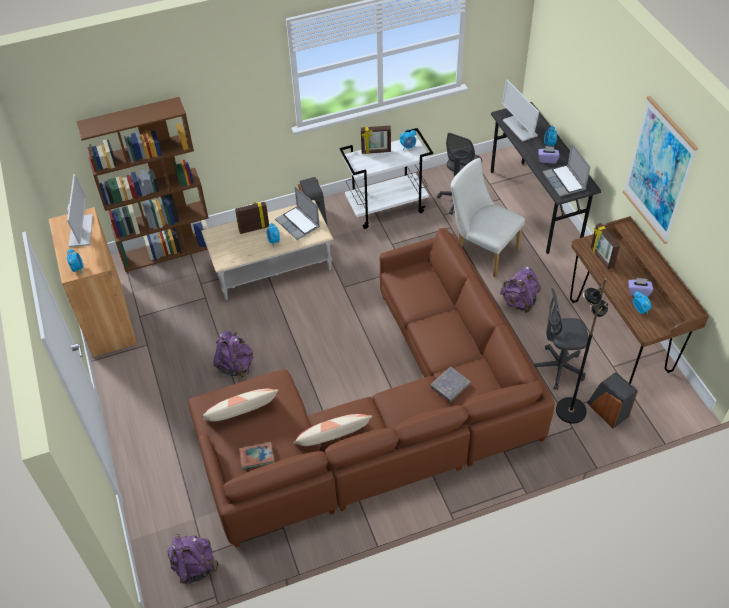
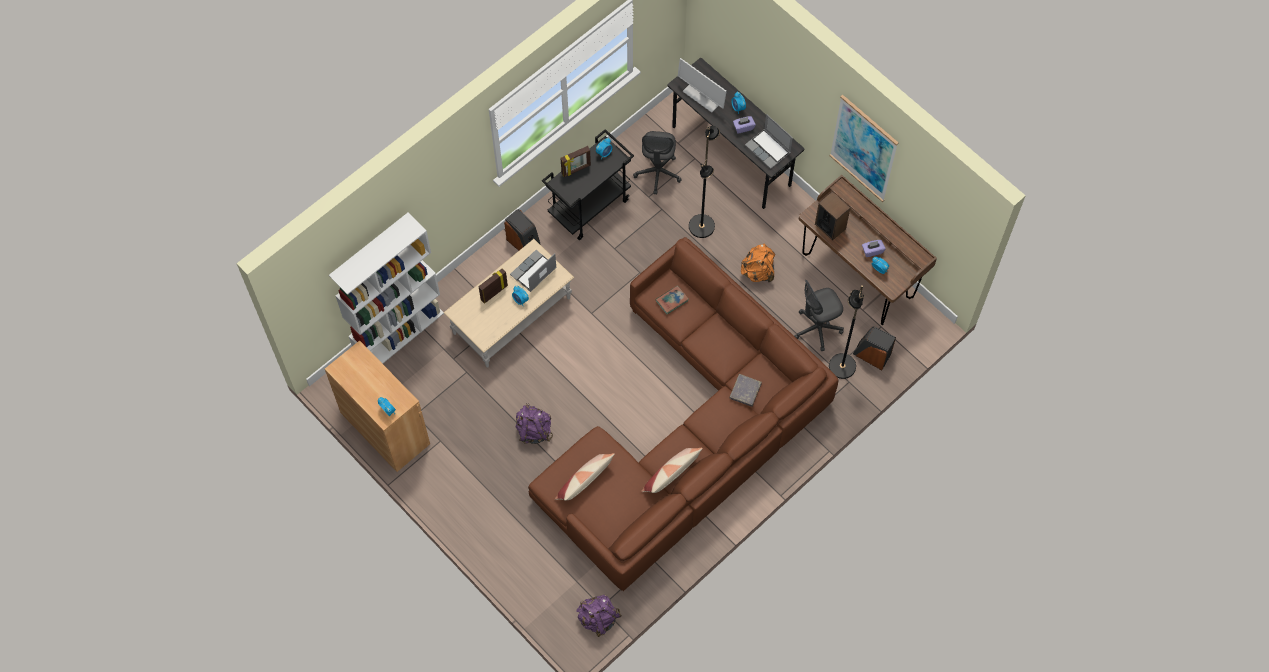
camera: 25 degrees left, 15 degrees up
(81, 231) = (365, 371): monitor -> none
(168, 250) = (399, 333): brown bookcase -> white bookcase
(257, 457) = (618, 514): book -> book (672, 300)
(298, 224) = (533, 272): laptop -> laptop turned 105 degrees clockwise
(387, 207) = (590, 206): white cart -> black cart
(482, 250) = (702, 226): white chair -> black floor lamp
(519, 302) = (758, 271): purple backpack -> orange backpack
(601, 258) = (830, 226): picture frame -> speaker

